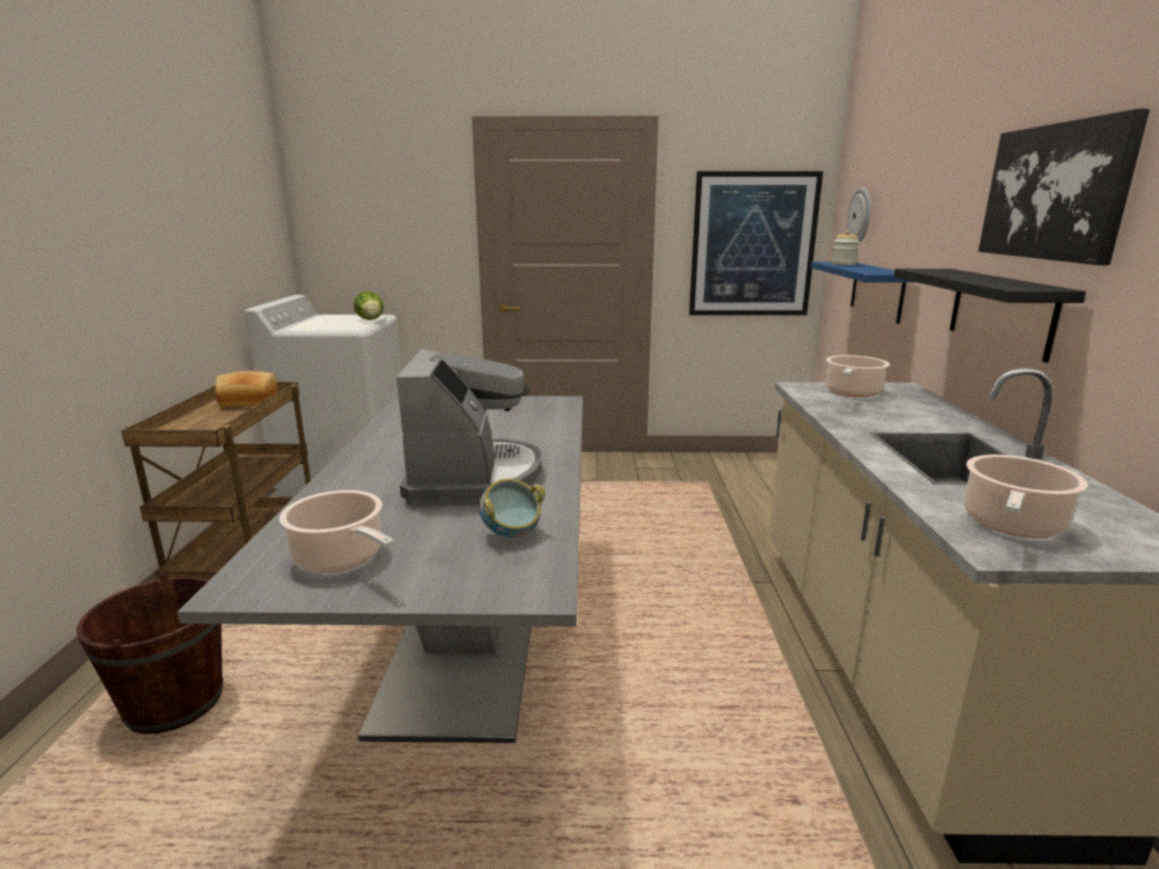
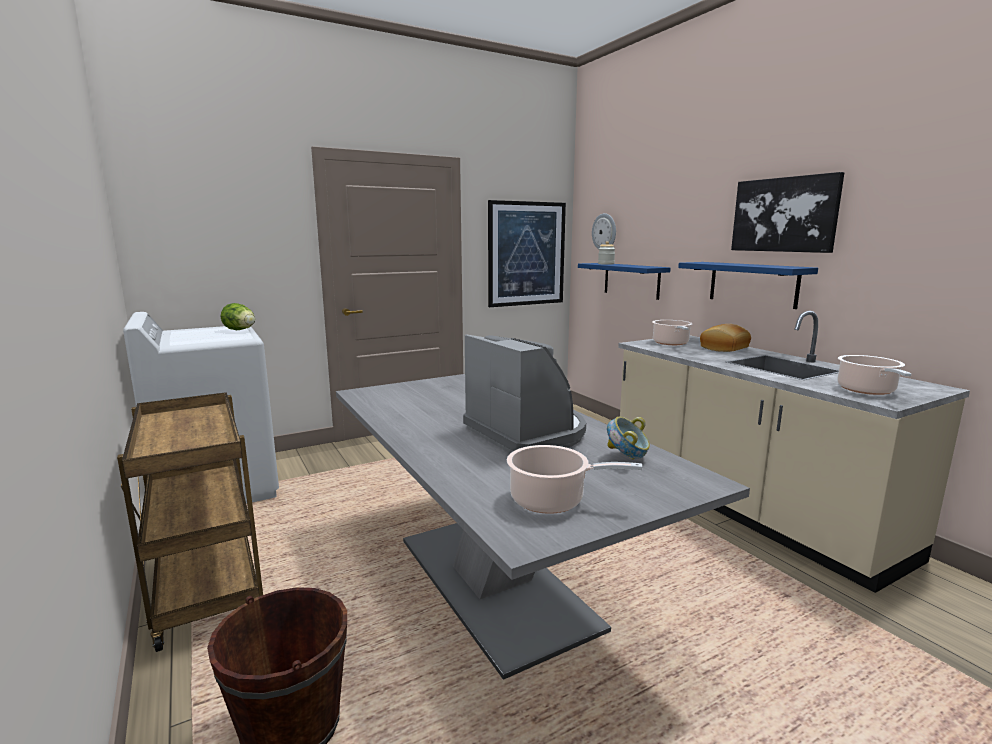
camera: 30 degrees left, 5 degrees down
(249, 402) = (191, 418): bread -> bread (725, 348)
(1000, 311) = (752, 284): black shelf -> blue shelf

